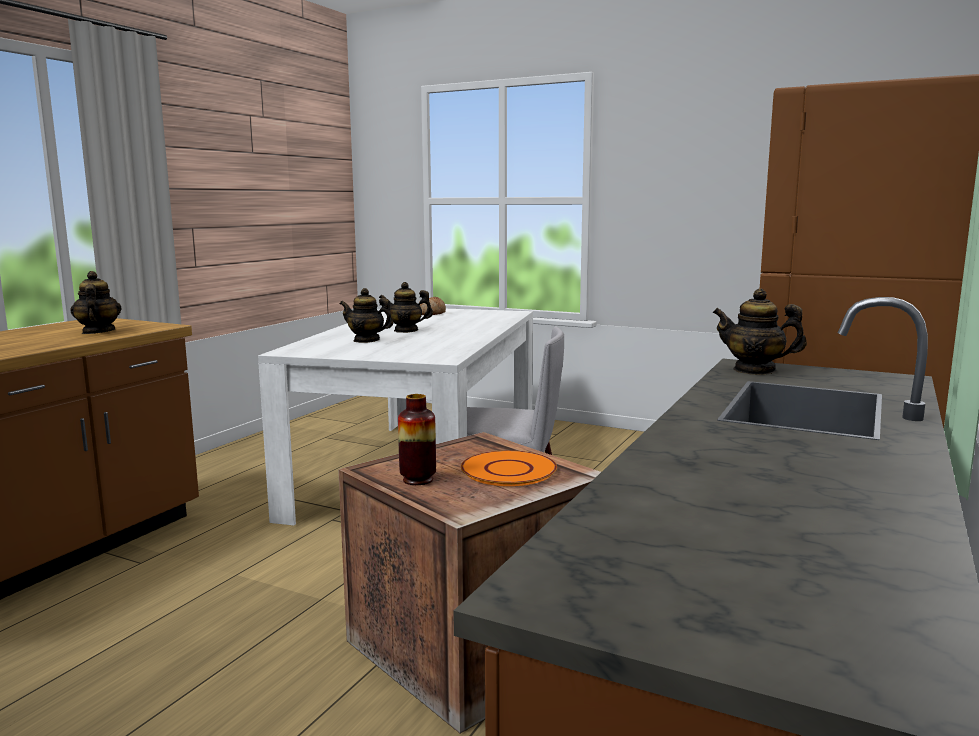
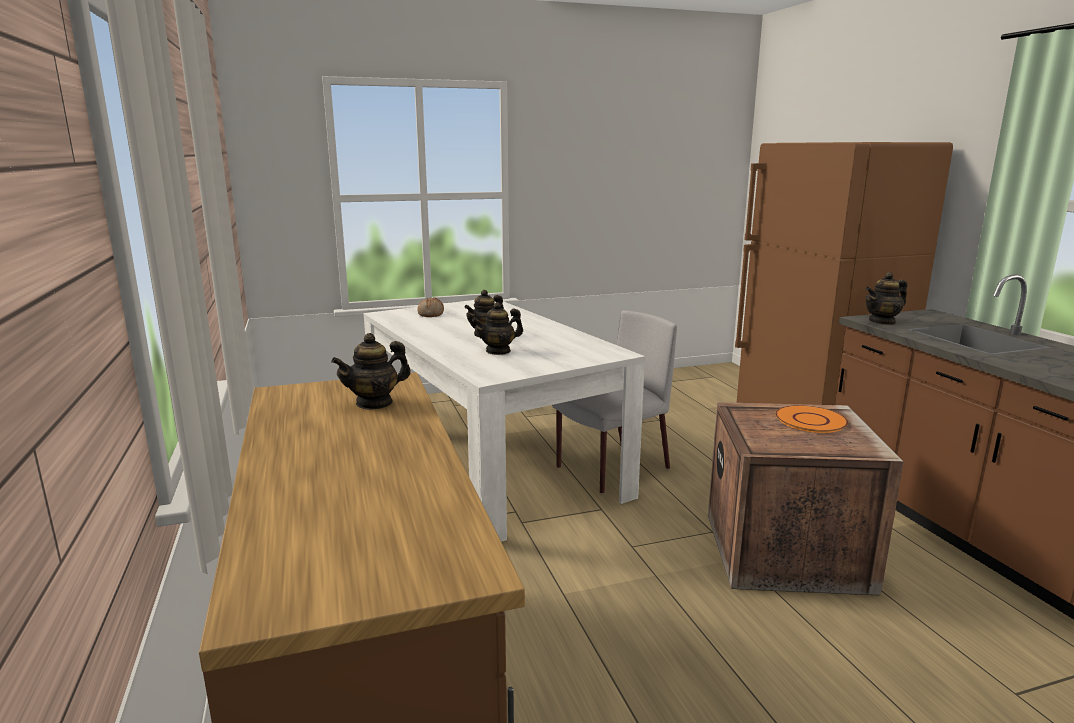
camera: 45 degrees left, 5 degrees up
(98, 332) = (374, 403): teapot -> teapot turned 60 degrees counterclockwise
(418, 480) = (800, 444): vase -> none

